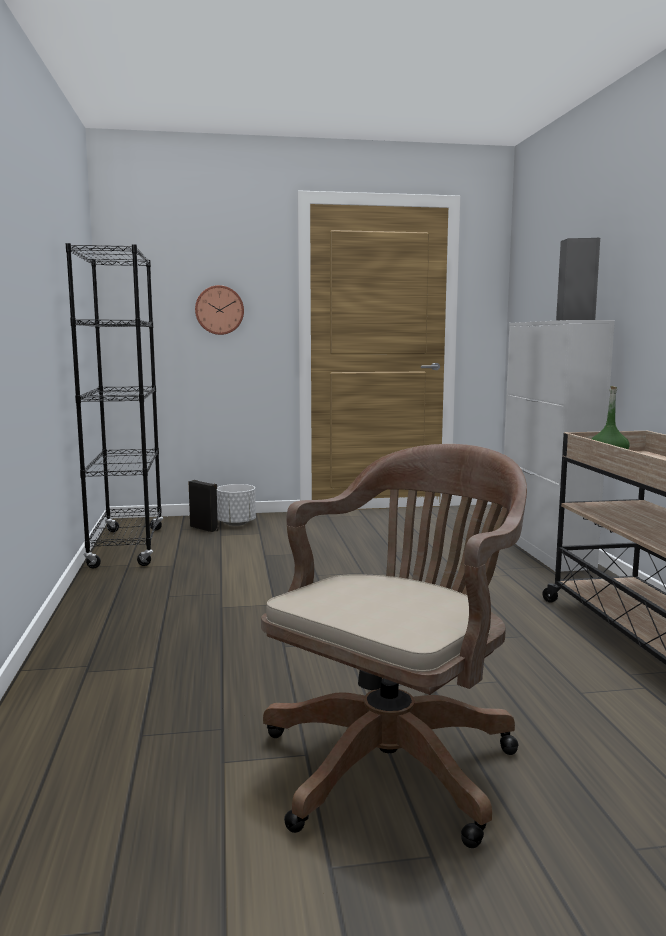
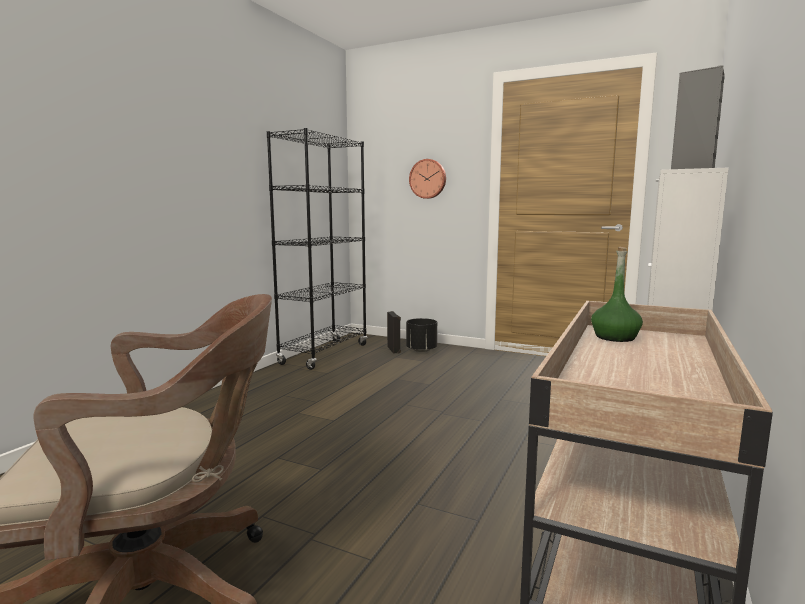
camera: 35 degrees right, 0 degrees up
(236, 523) = (421, 350): white planter -> black planter

